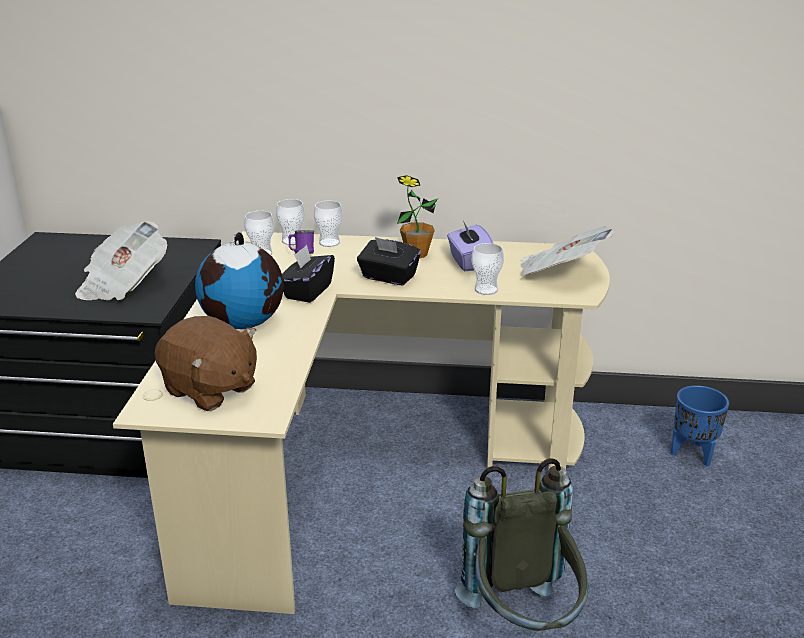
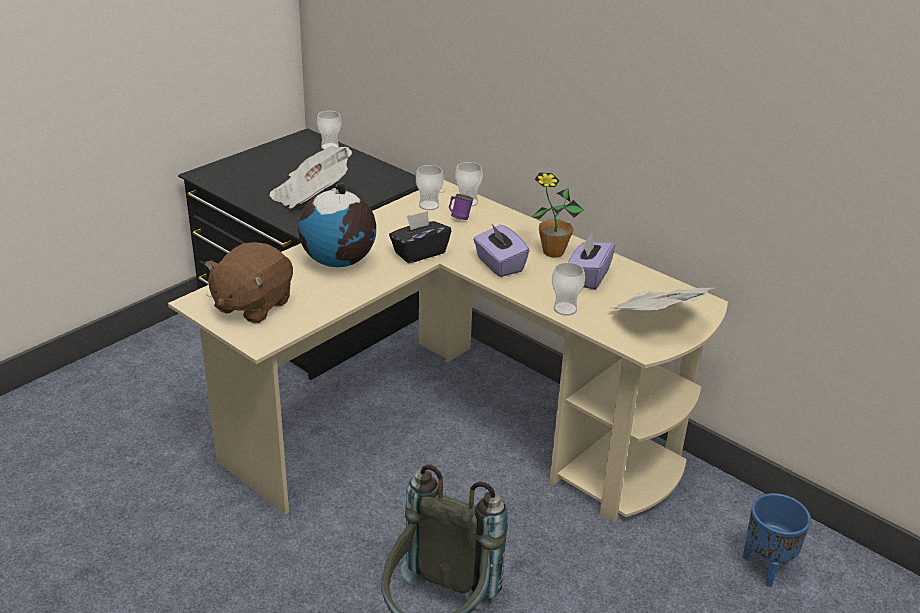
camera: 35 degrees right, 5 degrees up
(210, 390) = (252, 305): brown plush toy -> brown plush toy turned 45 degrees clockwise
(329, 243) = (495, 214): cup -> cup (330, 147)
(388, 277) = (499, 265): black tissue box -> purple tissue box

